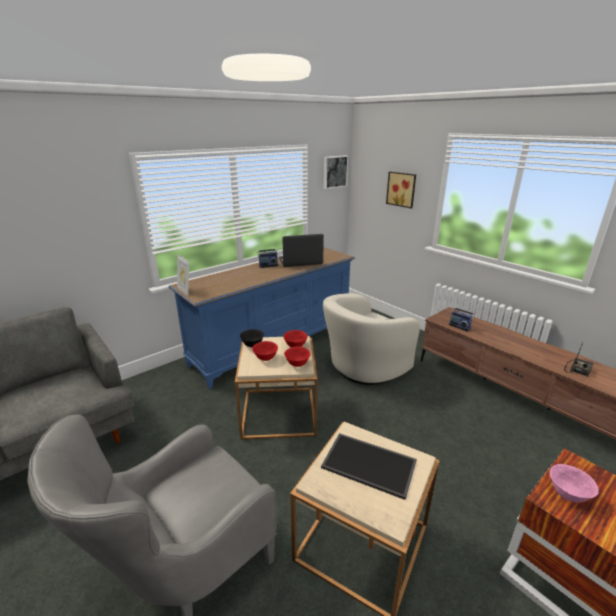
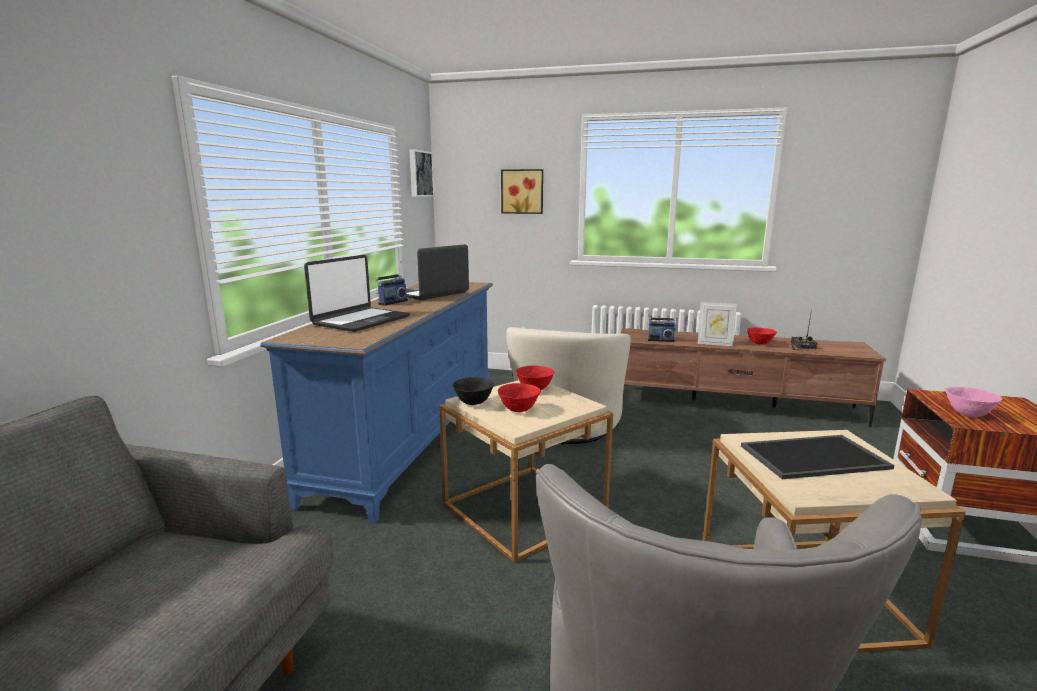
camera: 35 degrees left, 10 degrees down
(185, 290) = (311, 341): picture frame -> picture frame (714, 344)
(228, 279) = (360, 321): none -> laptop
(297, 364) = (571, 404): red bowl -> red bowl (760, 343)

